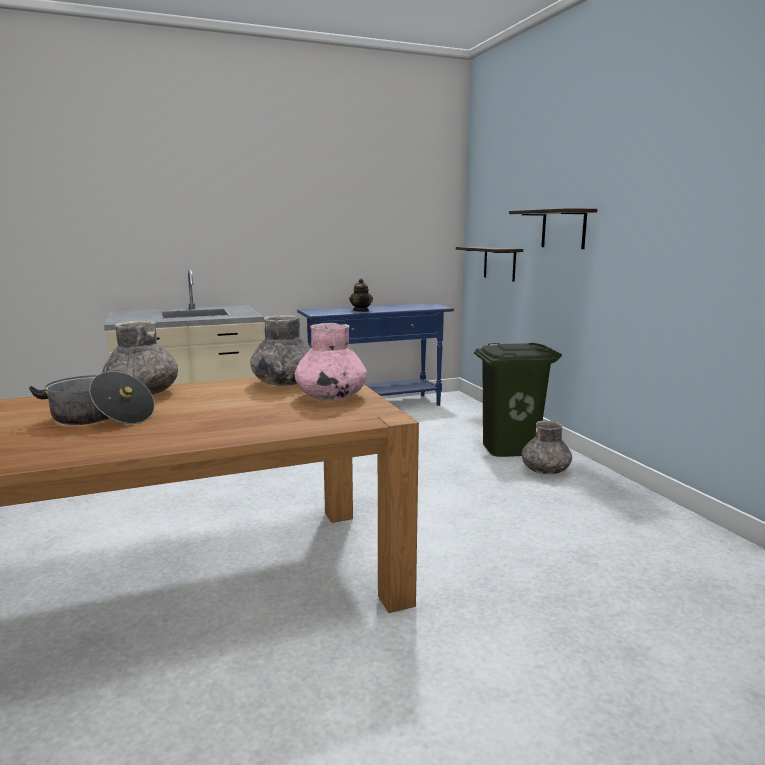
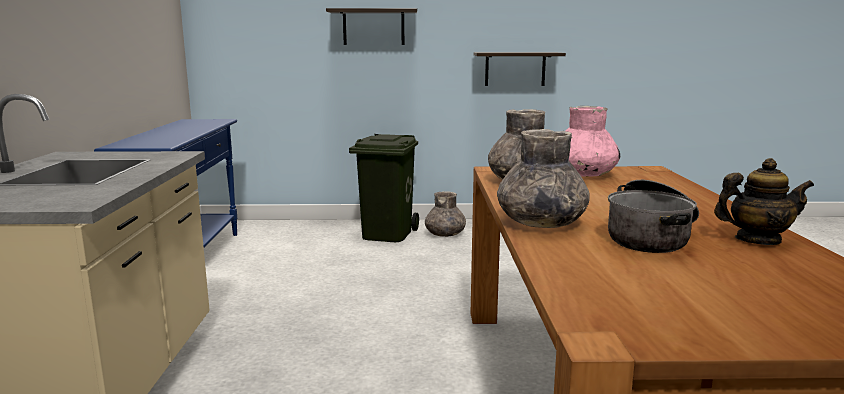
camera: 70 degrees left, 0 degrees up
(361, 311) = (183, 135): teapot -> teapot (757, 240)
(499, 263) = (270, 64): shelf -> shelf (515, 69)

